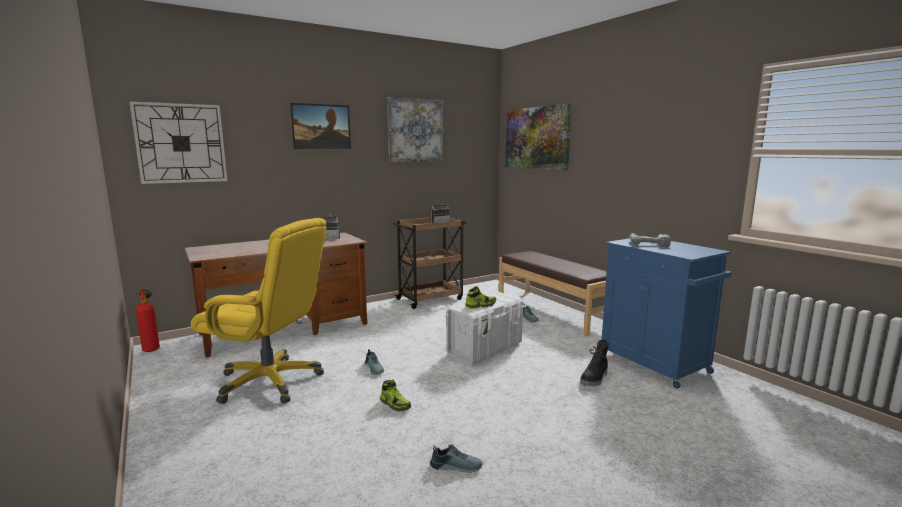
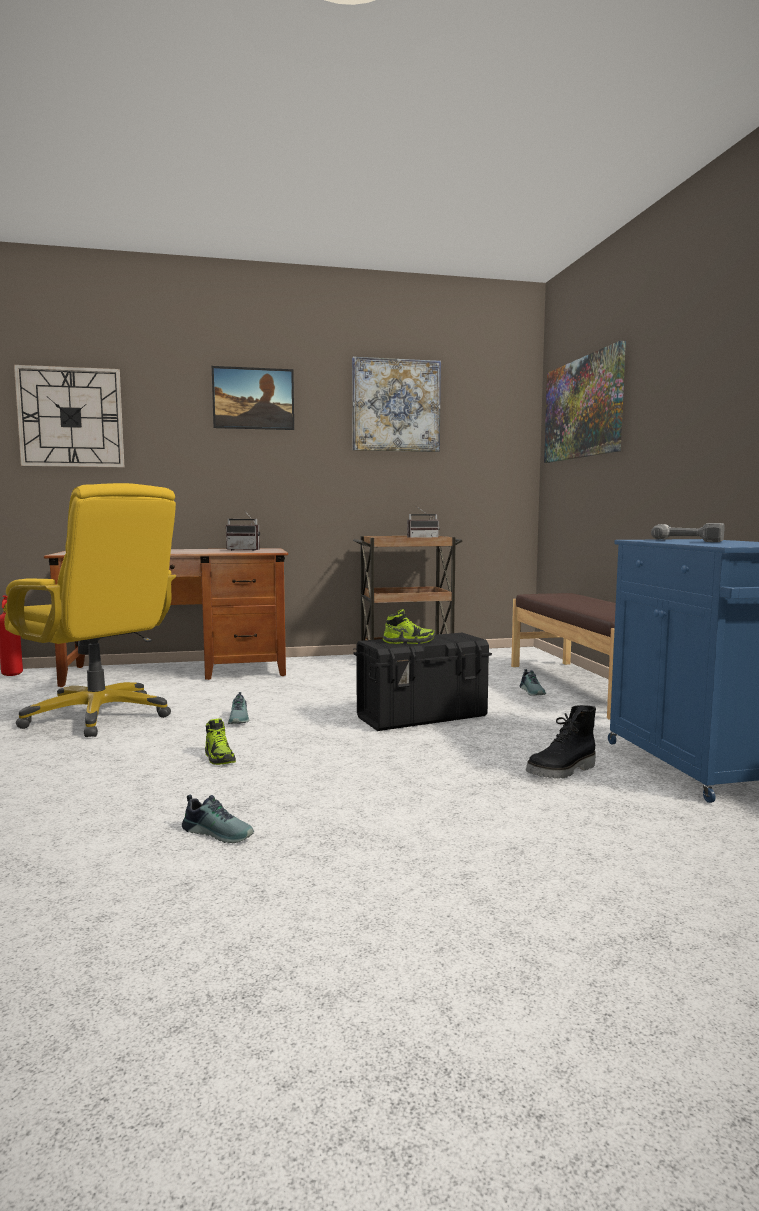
camera: 20 degrees right, 5 degrees down
(485, 348) = (422, 716): white storage box -> black storage box

